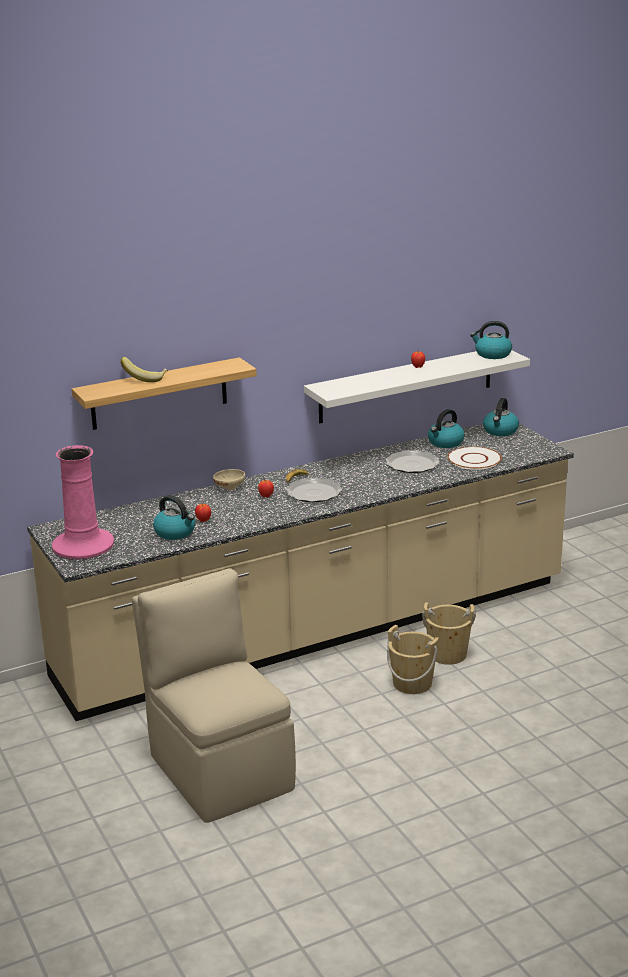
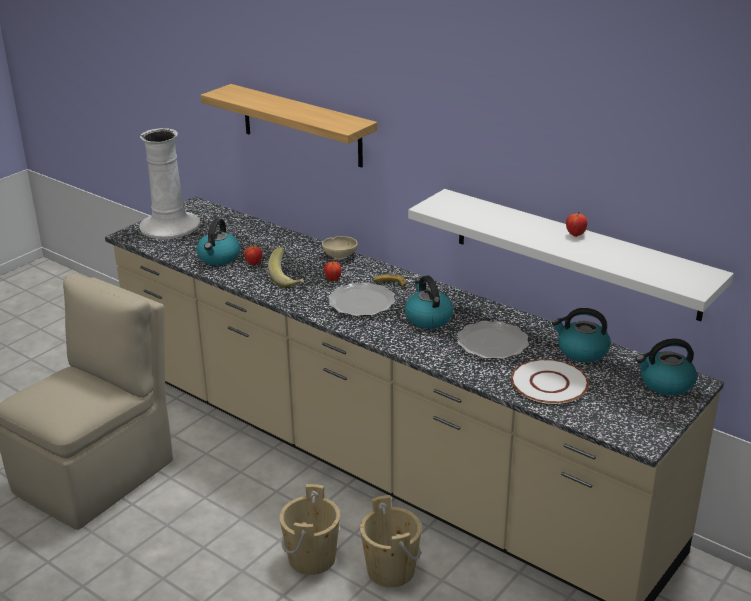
camera: 65 degrees right, 5 degrees up
(82, 545) = (170, 226): pink vase -> white vase
(145, 379) = (275, 101): banana -> banana (288, 279)
(492, 354) = (685, 272): kettle -> kettle (428, 318)

